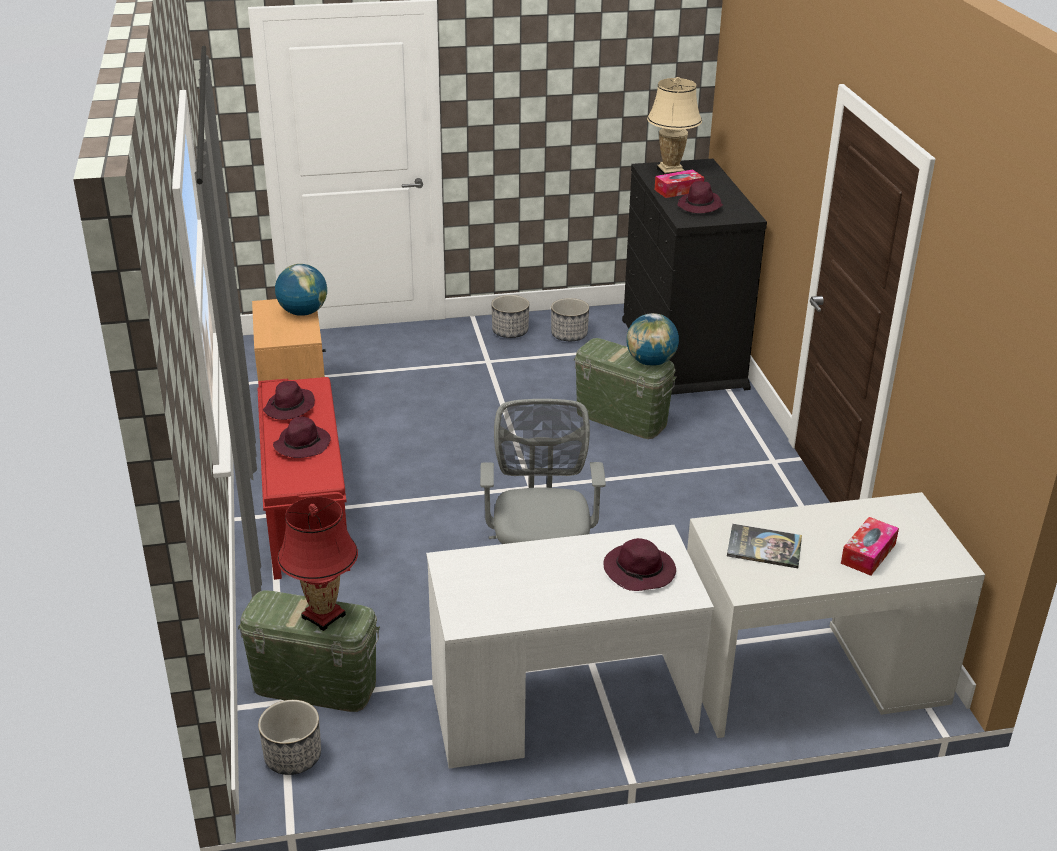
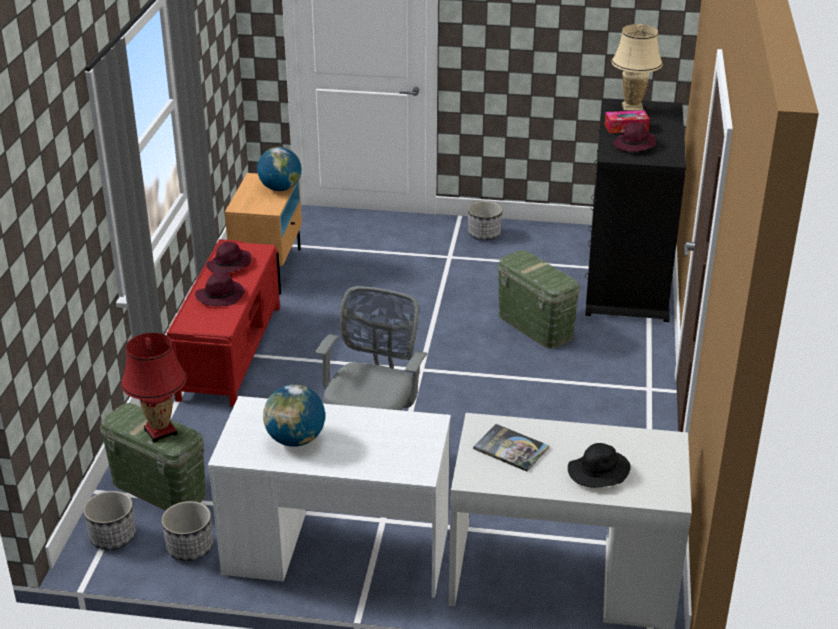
camera: 20 degrees right, 0 degrees up
(569, 335) = (534, 246): planter -> planter (190, 547)
(640, 571) = (395, 446): purple hat -> none
(650, 362) = (557, 279): globe -> globe (295, 440)
(868, 554) = (598, 473): tissue box -> black hat

